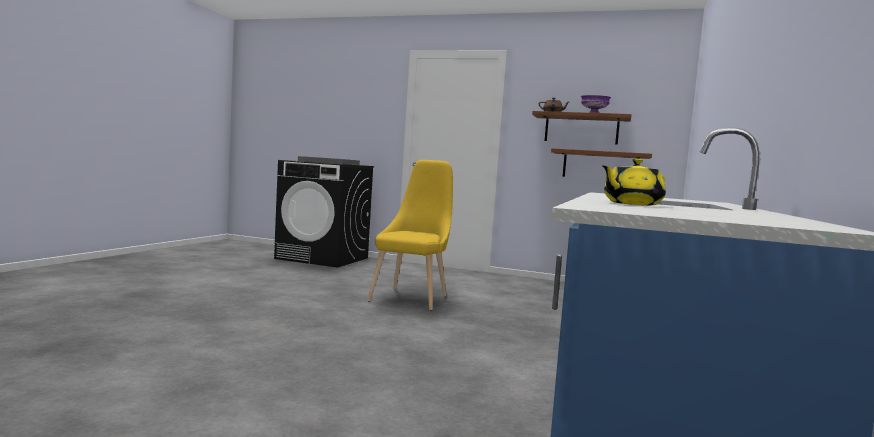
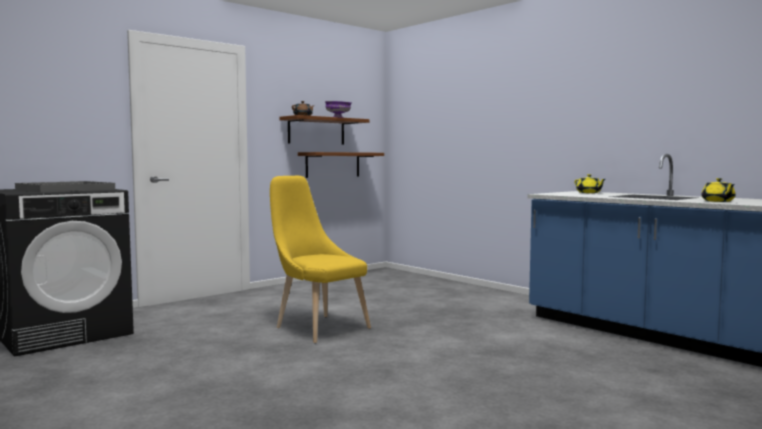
camera: 60 degrees left, 0 degrees up
(687, 200) = (589, 193): none -> yellow teapot

